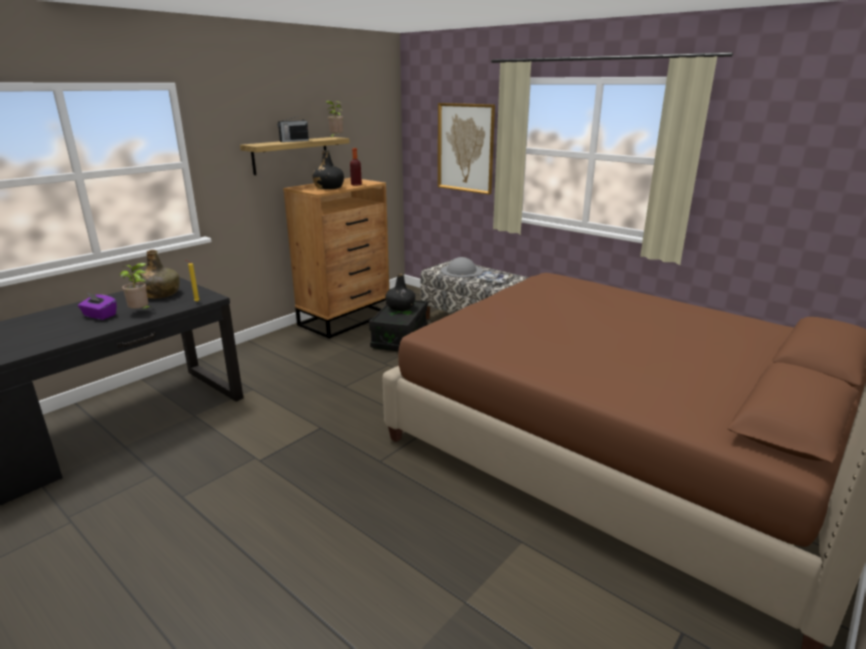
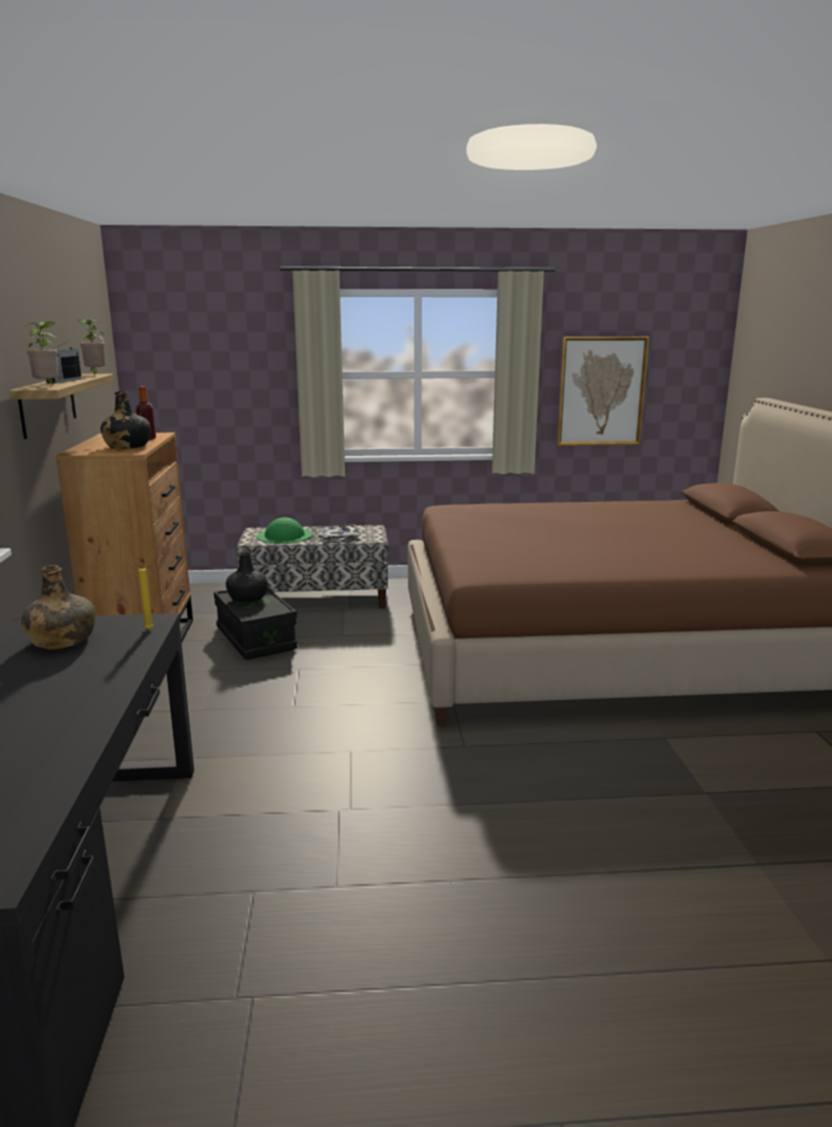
camera: 45 degrees left, 5 degrees down
(100, 316) = (46, 690): purple tissue box -> none
(141, 312) = (102, 664): potted plant -> potted plant (48, 387)
(461, 270) = (284, 535): grey hat -> green hat
(465, 148) = (238, 379): picture -> picture (601, 391)

